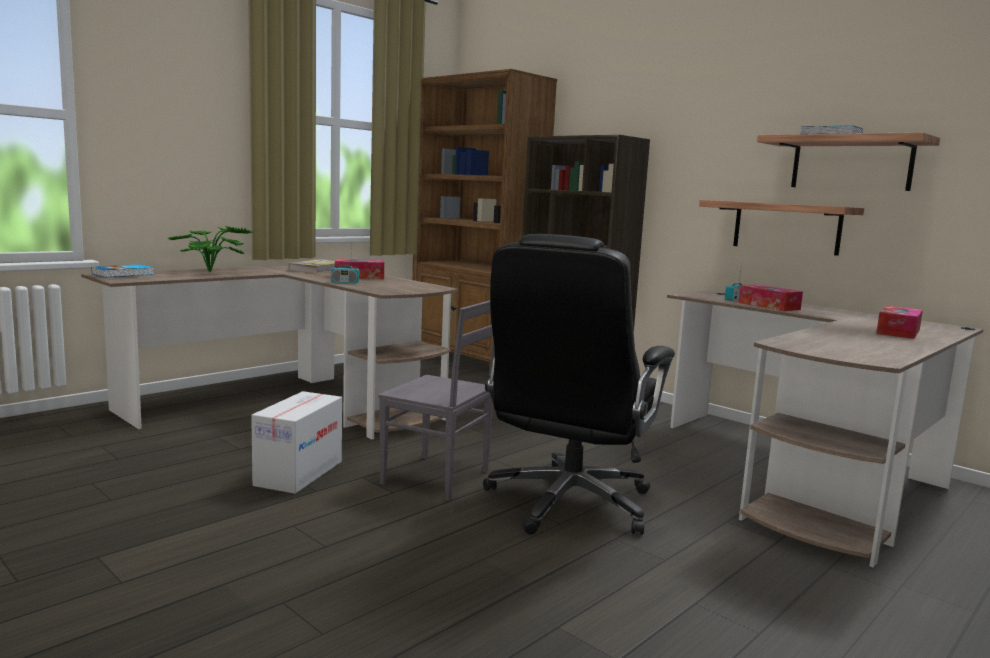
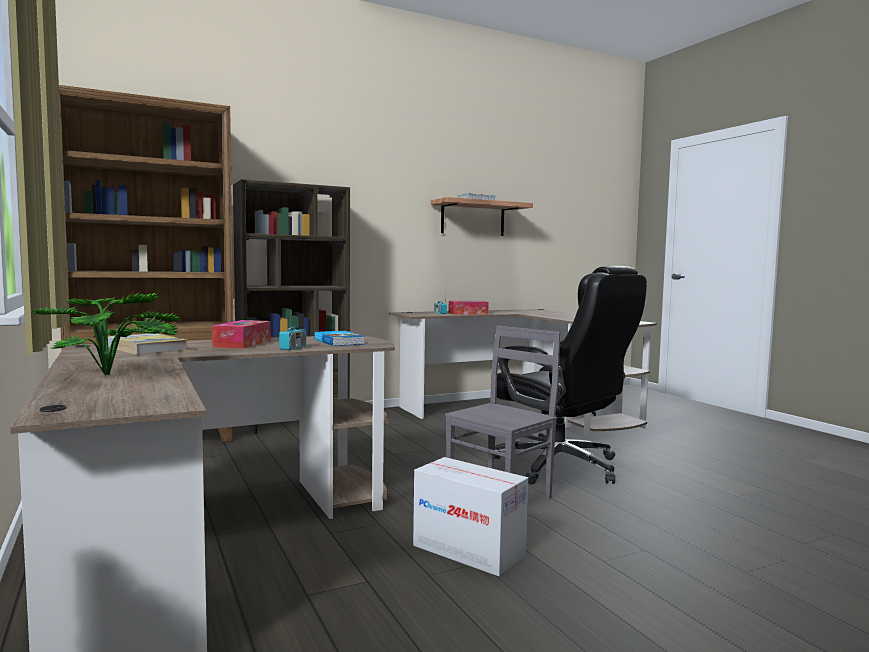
camera: 70 degrees left, 5 degrees down
(124, 274) = (91, 403): book -> book (340, 341)
(786, 227) = (440, 260): shelf -> none
(898, 332) = (556, 313): tissue box -> none

